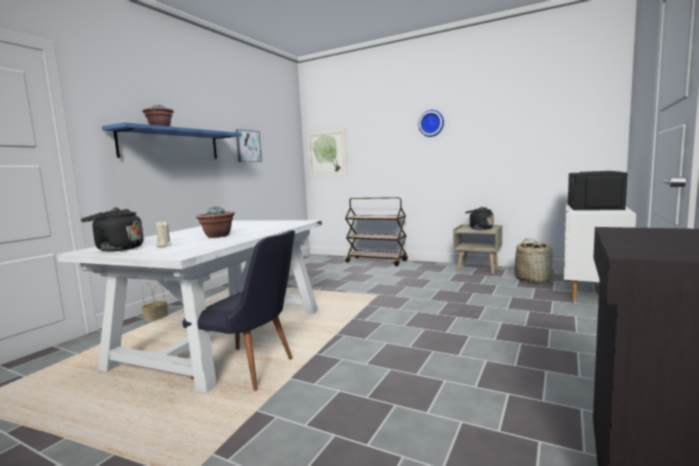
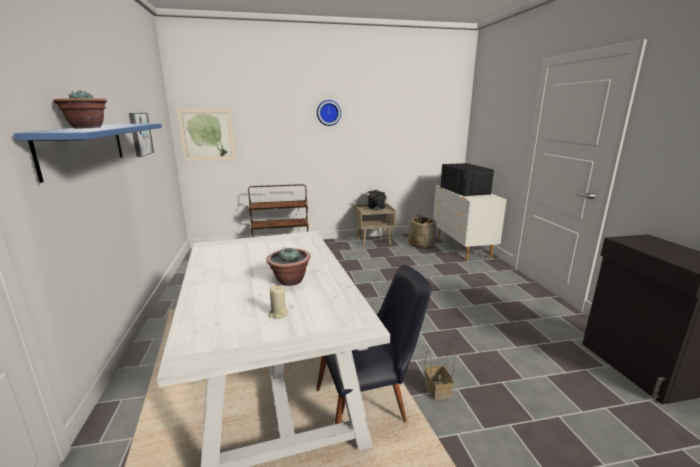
camera: 40 degrees left, 10 degrees up
(117, 249) = (233, 338): black kettle -> none
(156, 317) = (137, 392): basket -> basket (436, 389)

